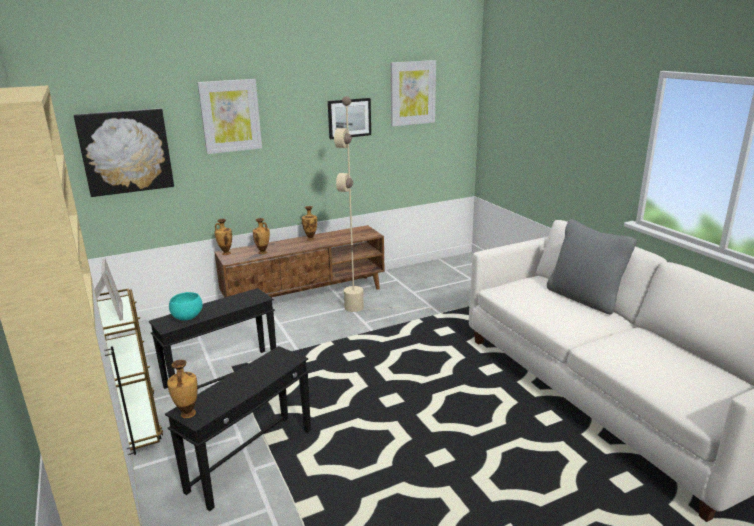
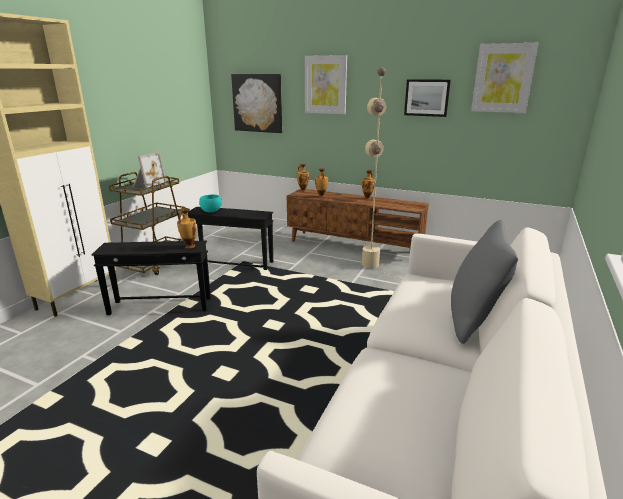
camera: 50 degrees right, 0 degrees up
(187, 414) = (106, 247): vase -> vase (189, 246)

